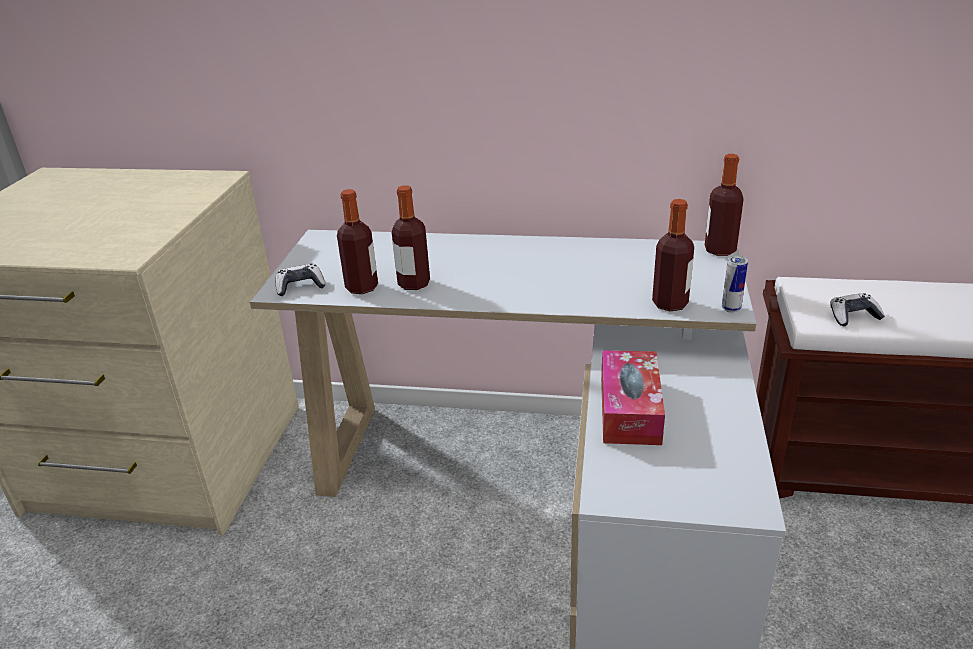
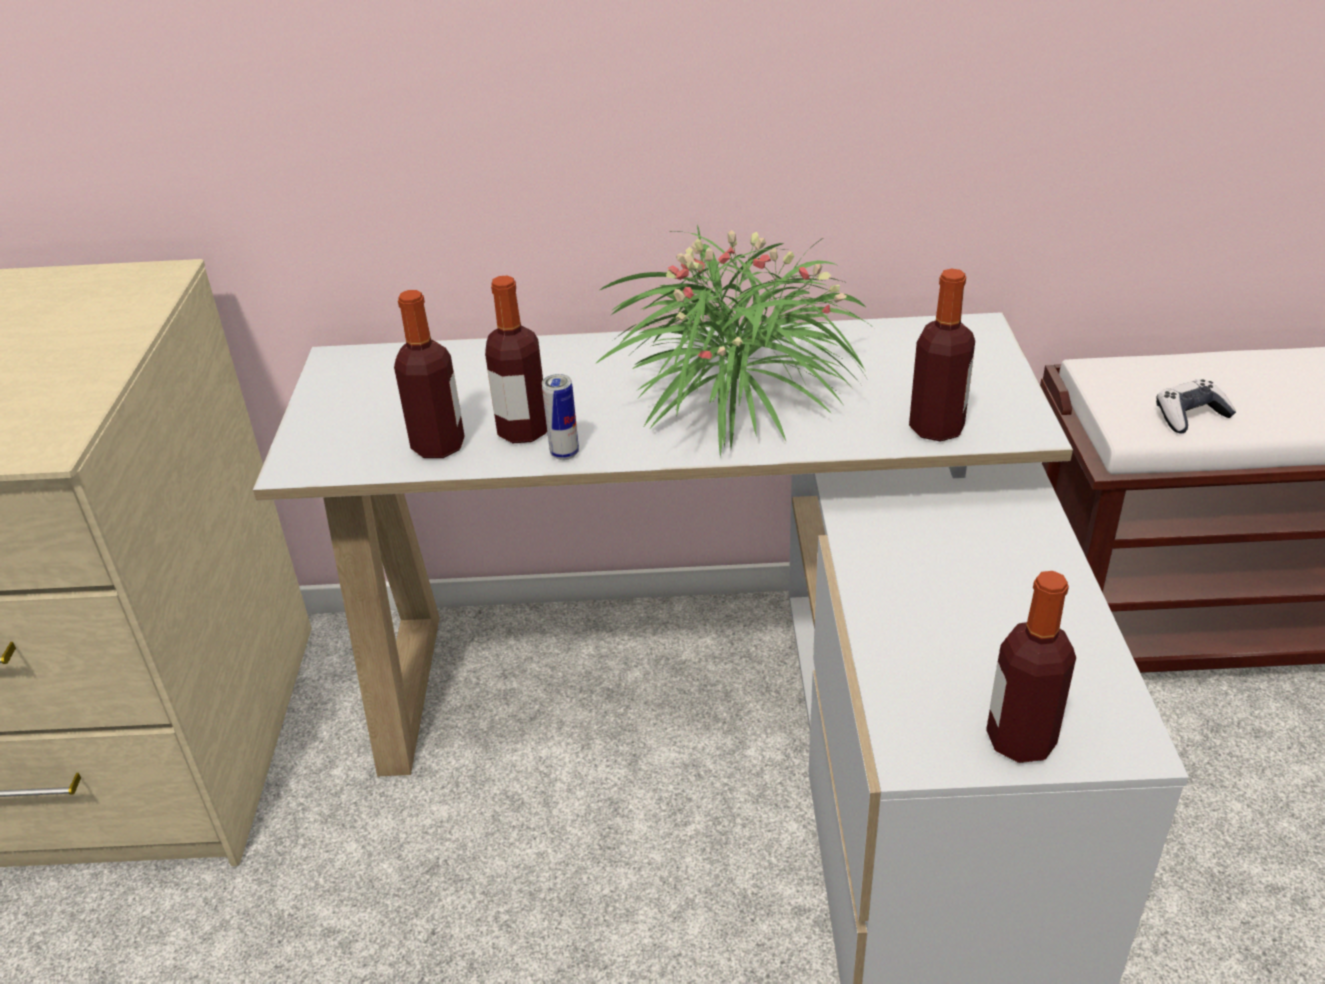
camera: 10 degrees left, 5 degrees up
(300, 286) = (333, 454): game controller -> none
(550, 273) = (737, 391): none -> potted plant
(629, 409) = (908, 606): tissue box -> none
(720, 250) = (983, 329): bottle -> bottle (1020, 740)
(731, 309) = (1029, 428): can -> can (564, 453)

